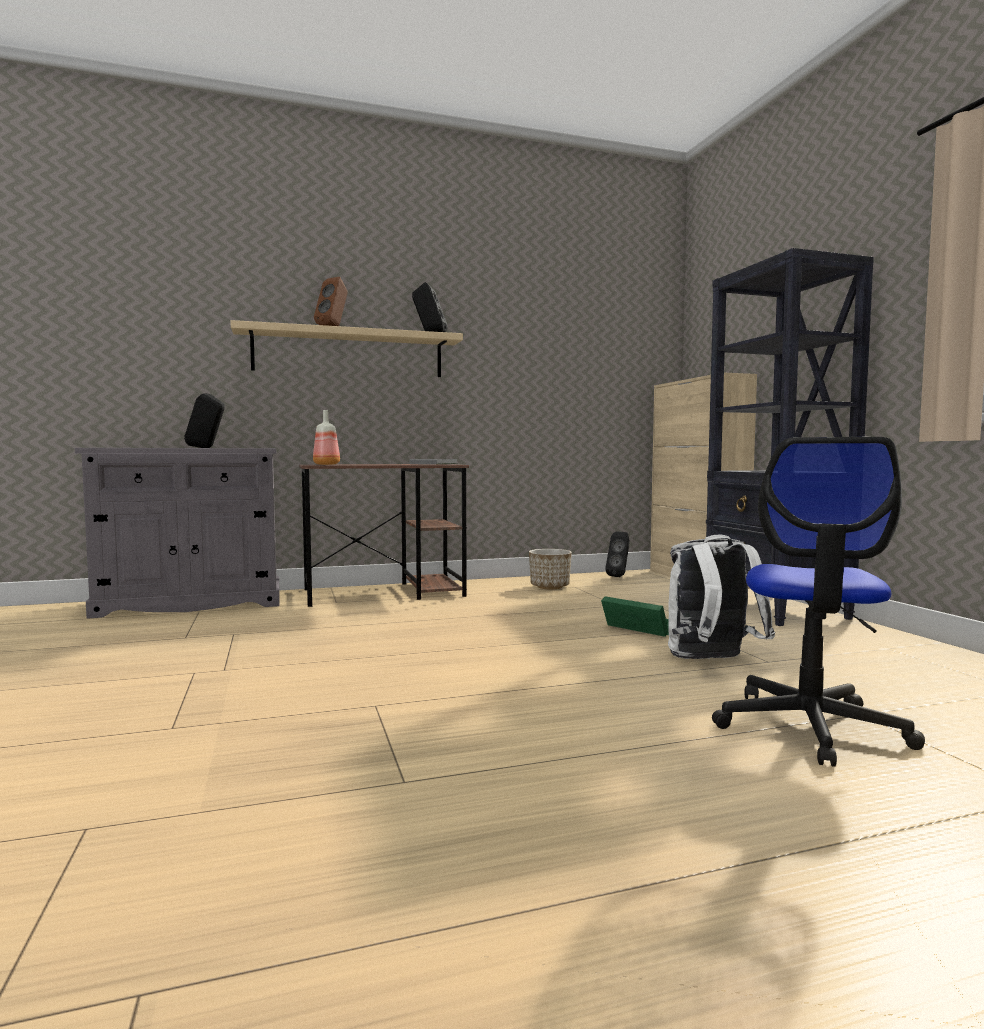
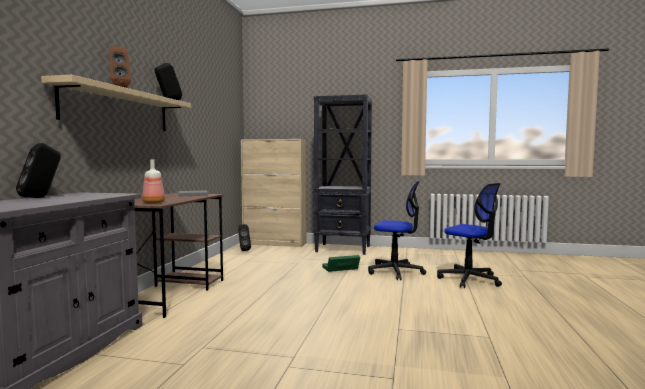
camera: 60 degrees left, 0 degrees up
(549, 587) = (238, 263): planter -> none
(711, 661) = (396, 272): white backpack -> office chair

